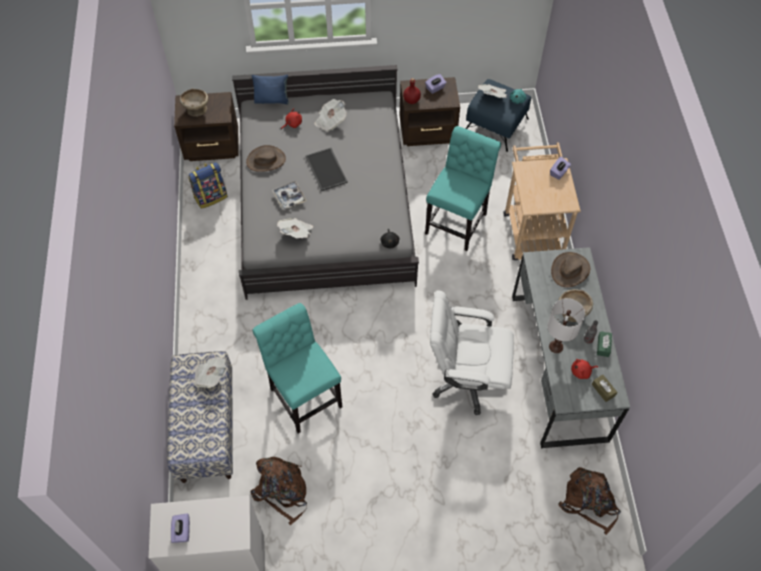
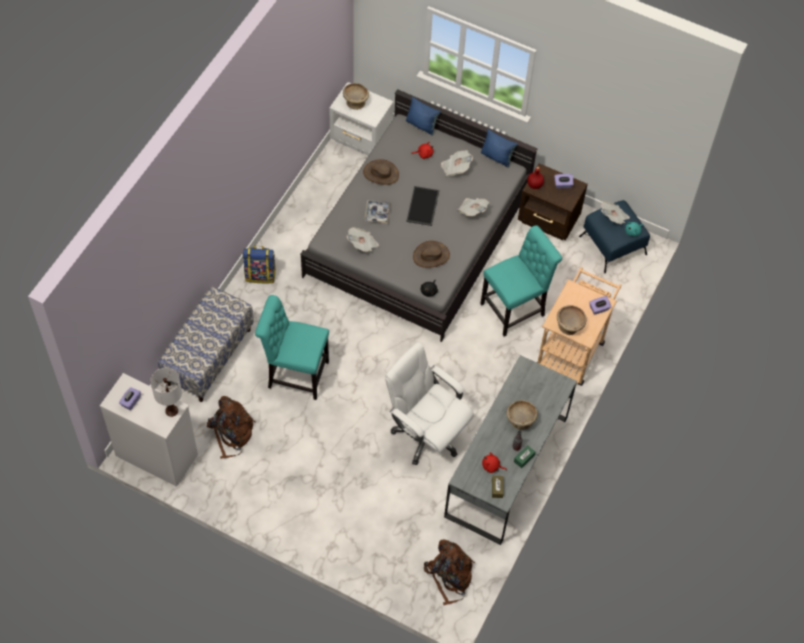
camera: 30 degrees right, 0 degrees up
(210, 376) = (228, 316): newspaper -> newspaper (472, 210)
(211, 196) = (331, 180): backpack -> backpack (260, 275)
(213, 147) = (361, 139): brown nightstand -> white nightstand
(304, 395) = (295, 374): turquoise chair -> turquoise chair turned 75 degrees counterclockwise
(360, 94) = (497, 157): none -> blue pillow
(547, 202) = (569, 326): none -> beige bowl
(556, 346) = (487, 437): white table lamp -> white table lamp (172, 410)
(570, 270) = (545, 389): brown hat -> brown hat (431, 255)

